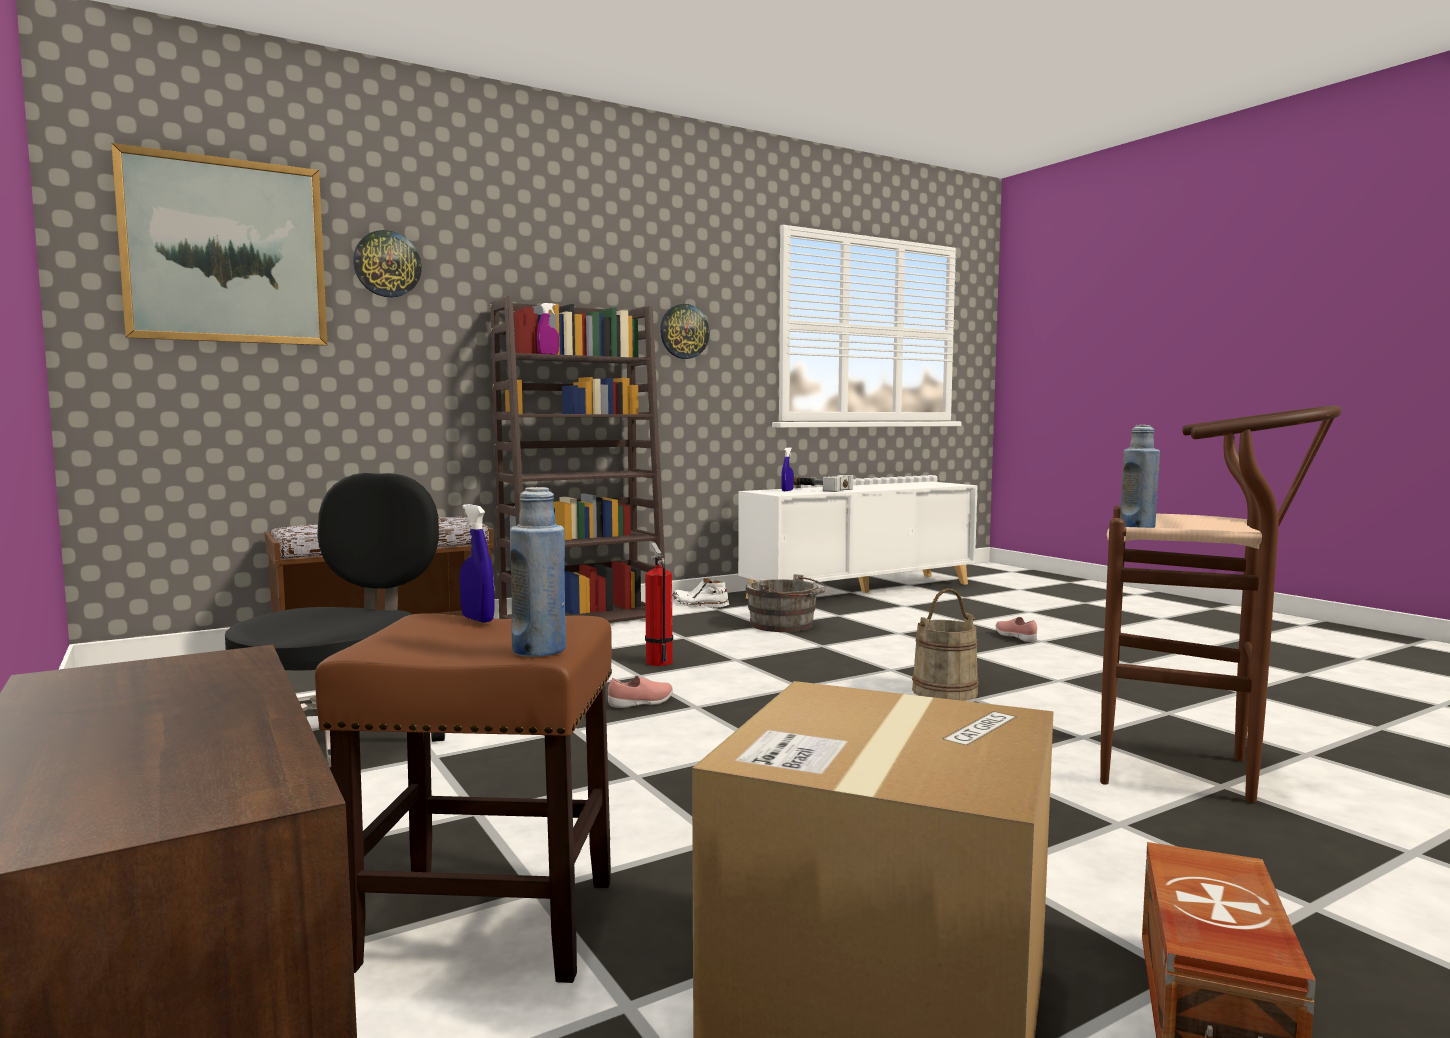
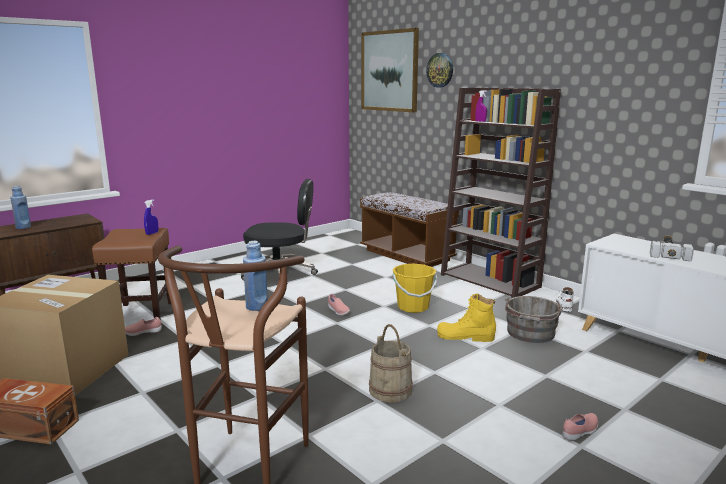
camera: 80 degrees right, 10 degrees up
(539, 650) = (105, 242): blue bottle -> blue bottle (23, 227)
(644, 905) = (142, 333): none -> pink shoe
(658, 661) = (413, 307): fire extinguisher -> yellow bucket
(684, 331) = (606, 102): wall clock -> none
(785, 648) = (465, 337): none -> yellow boot
(787, 490) = (637, 244): blue spray bottle -> none

